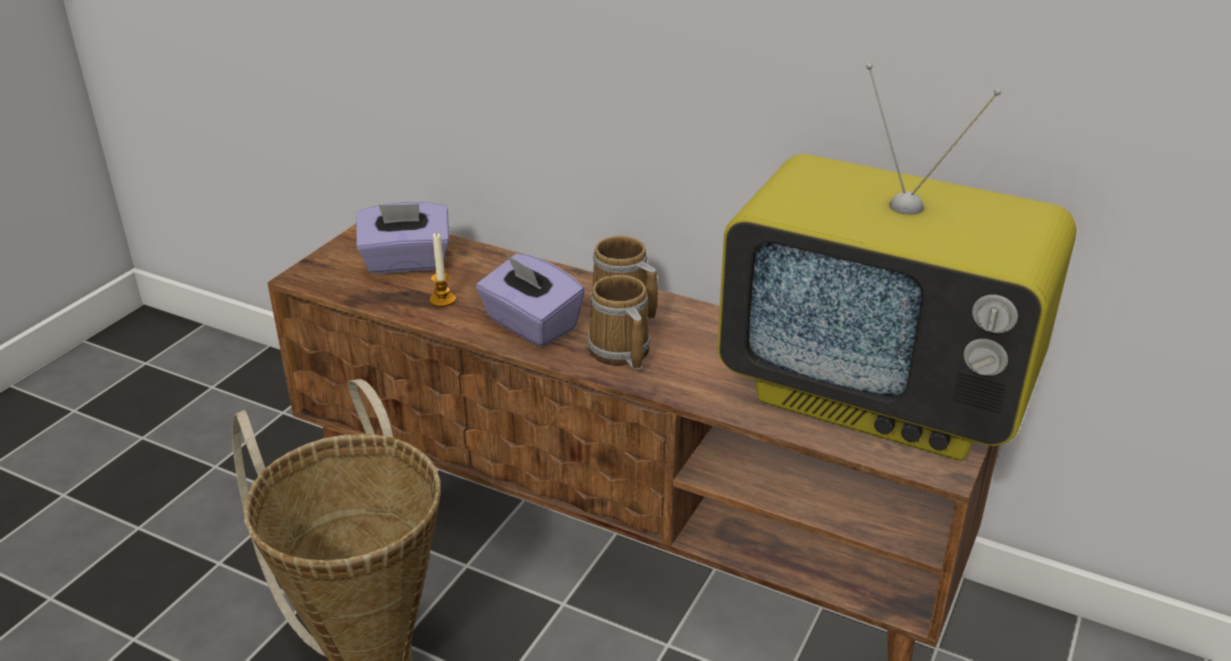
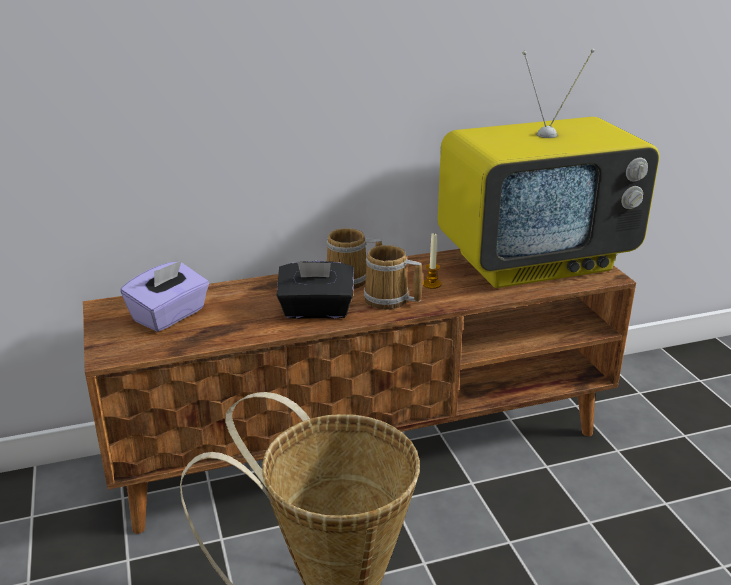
camera: 45 degrees left, 5 degrees down
(442, 300) = (237, 323): candle -> candle (431, 284)
(530, 325) = (316, 311): purple tissue box -> black tissue box

